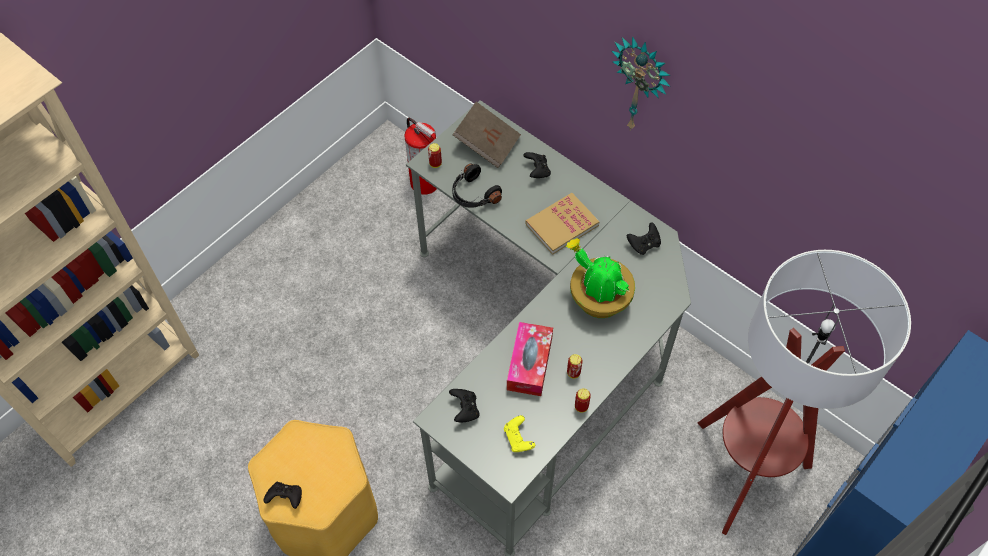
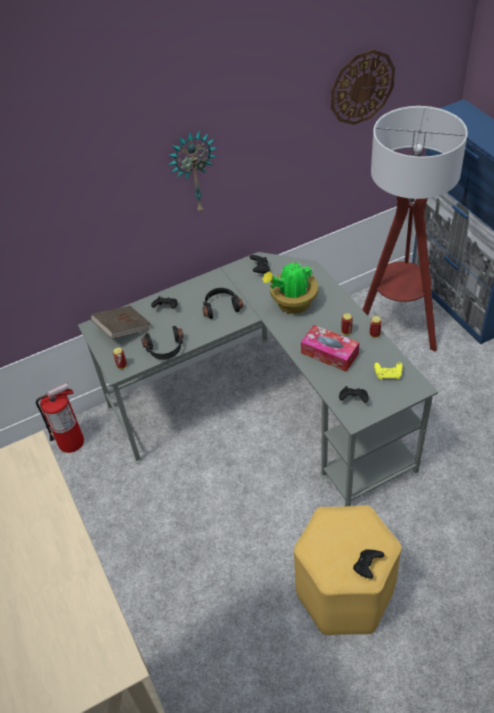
camera: 65 degrees left, 10 degrees down
(562, 225) = (221, 307): book -> black headphones
(888, 205) = (362, 87): none -> wall clock

